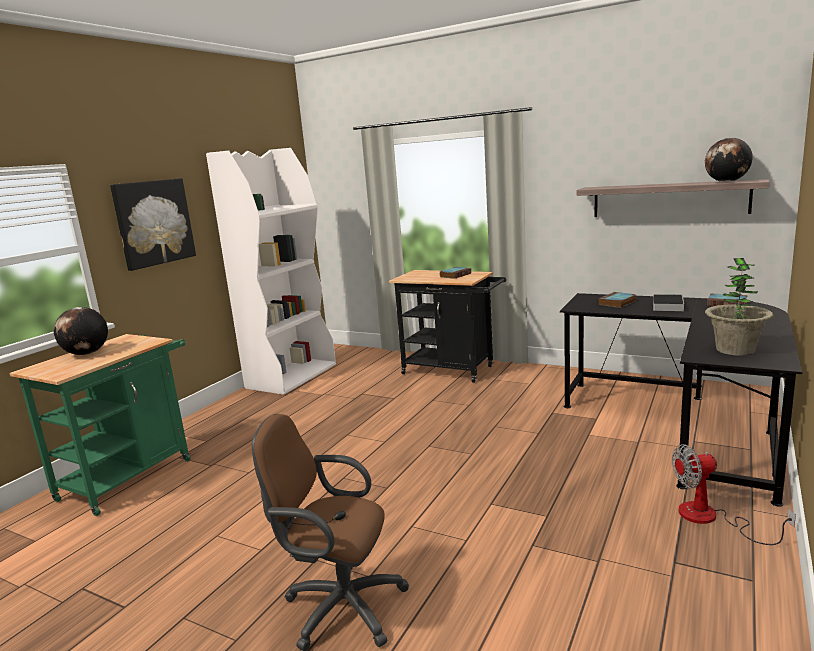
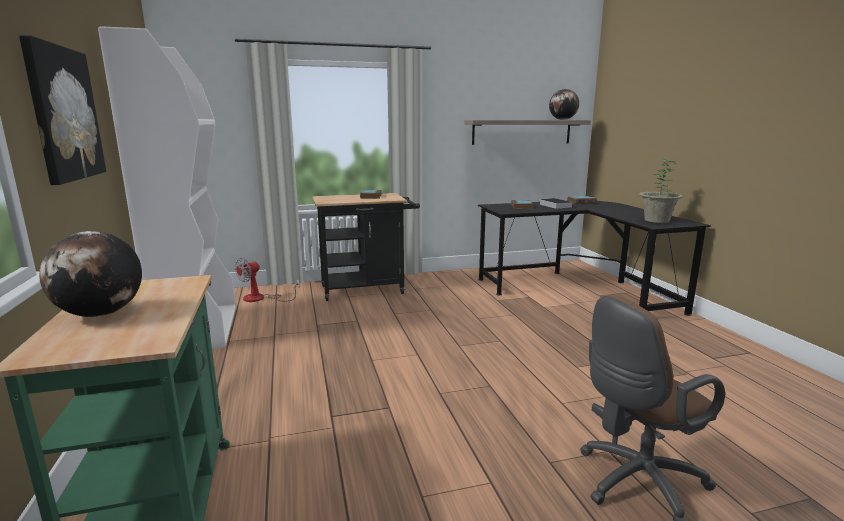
camera: 45 degrees left, 0 degrees up
(711, 518) = (682, 331): fan -> fan (261, 298)

